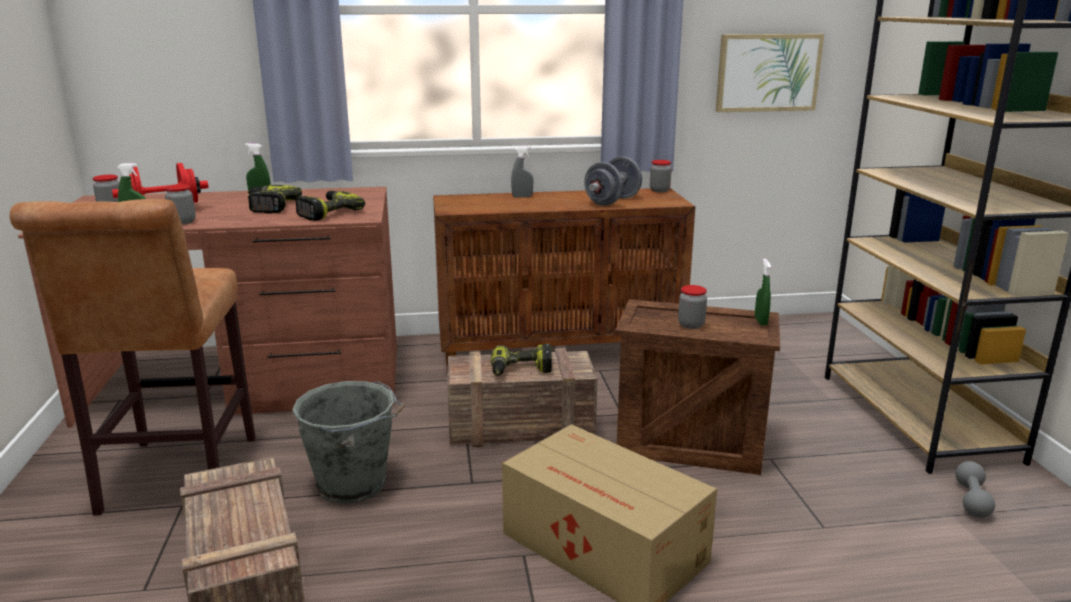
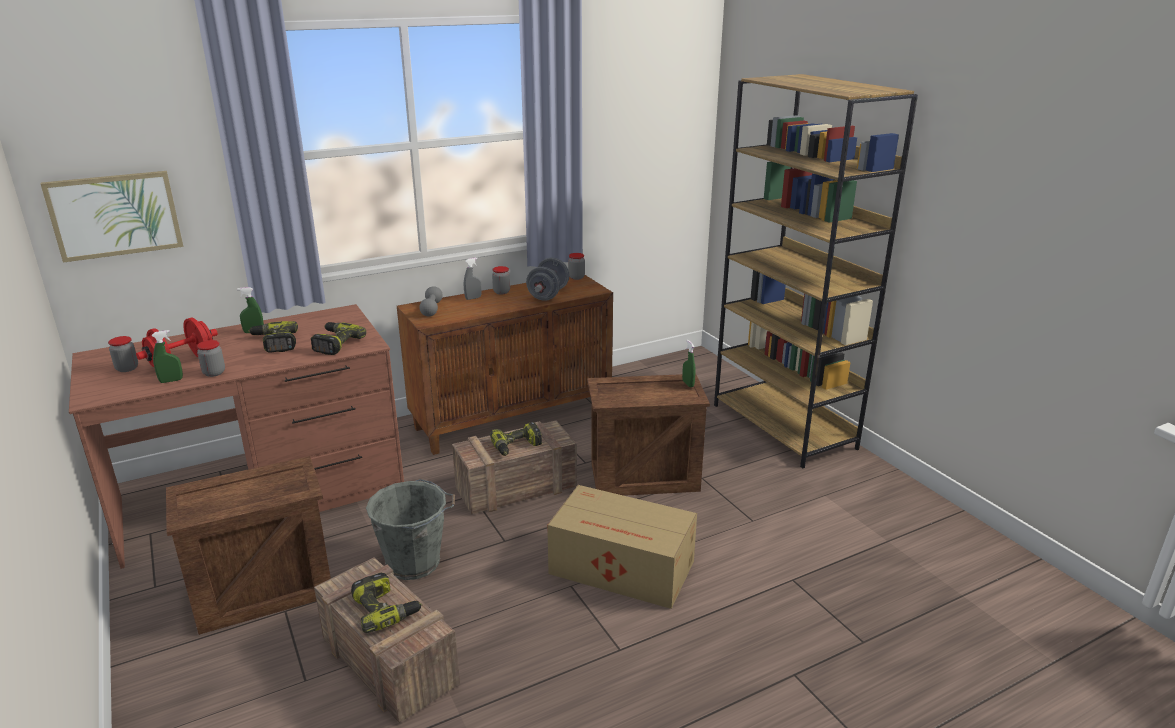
camera: 20 degrees left, 5 degrees up
(176, 480) = (263, 592): brown stool -> crate
(238, 518) = (386, 609): none -> power drill
(691, 325) = (643, 395): jar -> jar (501, 292)
(768, 72) = (643, 172): picture -> picture (115, 215)
(971, 500) = (832, 482): grey dumbbell -> grey dumbbell (431, 309)

